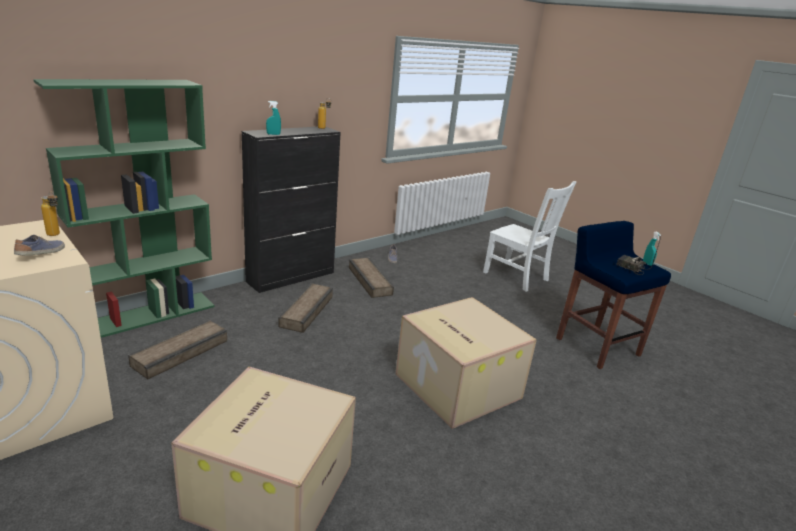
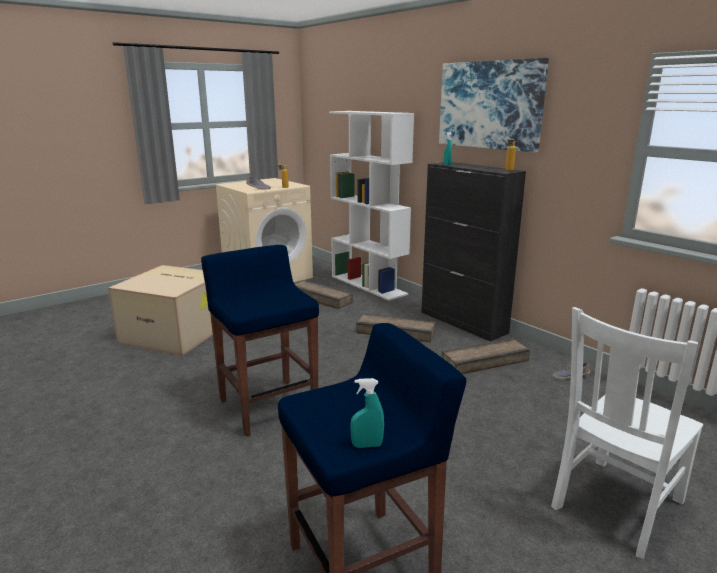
camera: 95 degrees right, 5 degrees down
(149, 315) = (369, 285): green bookcase -> white bookcase
(283, 69) = (490, 105): none -> picture
(455, 385) = (267, 405): cardboard box -> blue stool
(630, 268) = (337, 415): radio -> none

